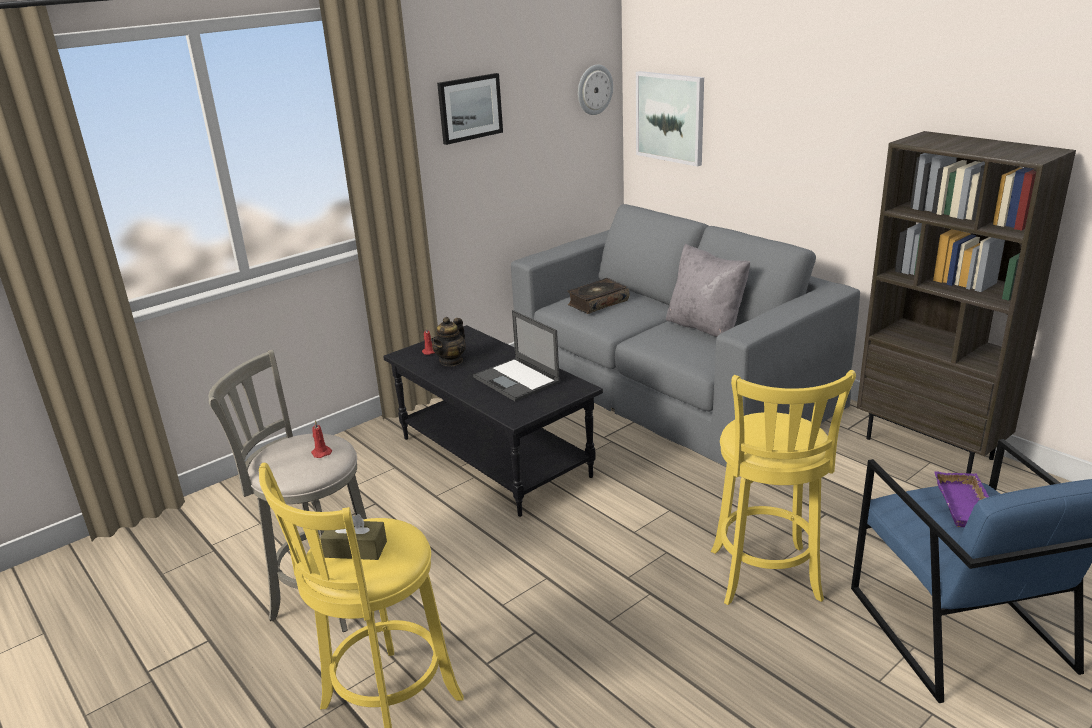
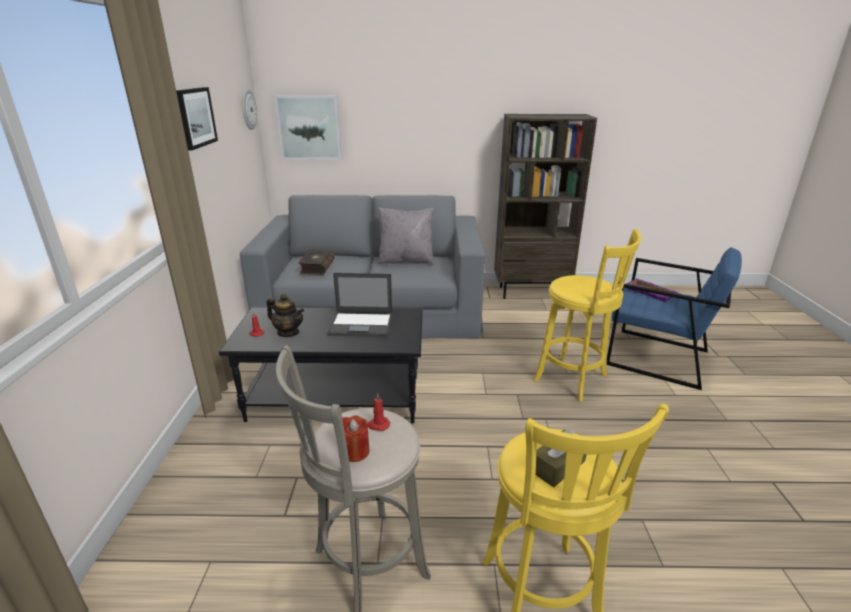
camera: 50 degrees left, 0 degrees up
(279, 460) = (355, 452): none -> red candle
(451, 361) = (288, 332): teapot -> teapot turned 45 degrees counterclockwise

